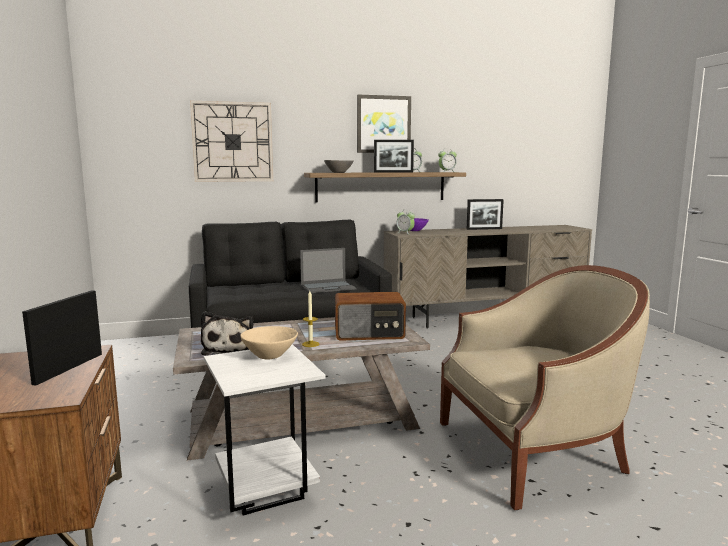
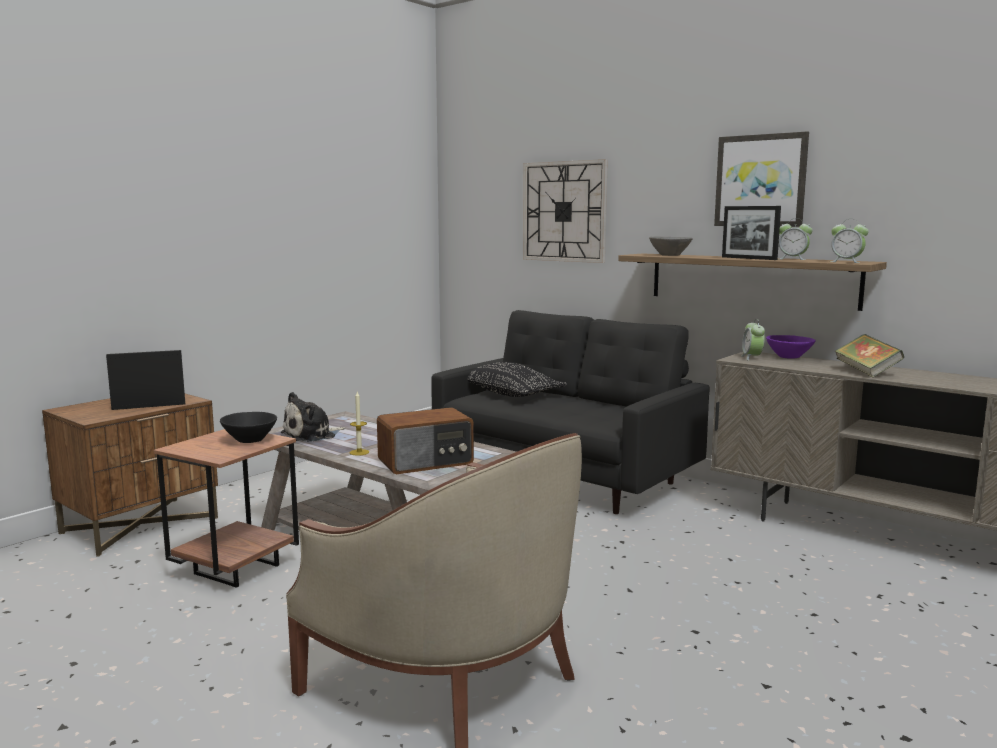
camera: 55 degrees right, 0 degrees up
(238, 290) = (508, 394): none -> black pillow
(264, 492) = (234, 570): white side table -> brown side table
(270, 356) = (250, 440): beige bowl -> black bowl
(328, 287) = (590, 413): laptop -> none
(369, 333) = (426, 462): radio -> radio turned 75 degrees counterclockwise
(467, 231) = (866, 372): none -> book
(484, 229) = (921, 374): picture frame -> none

